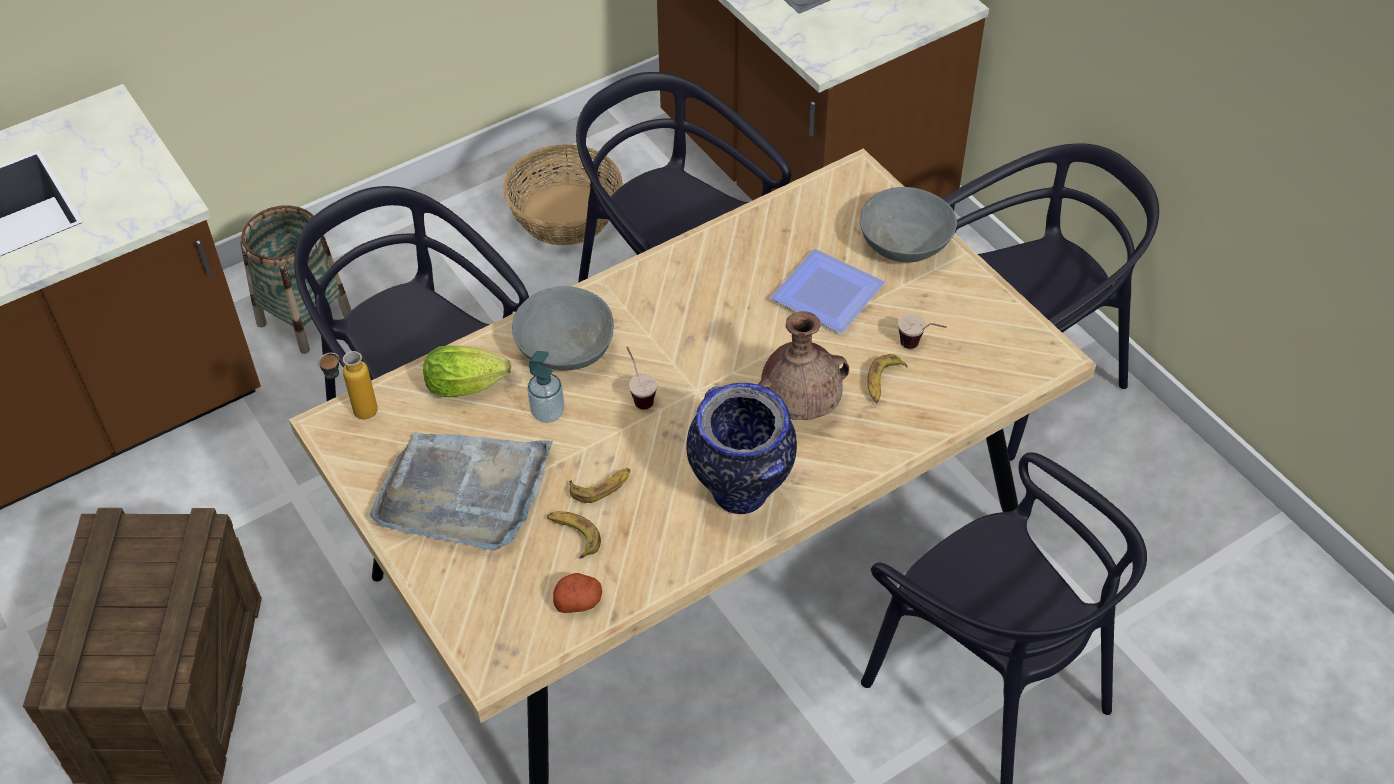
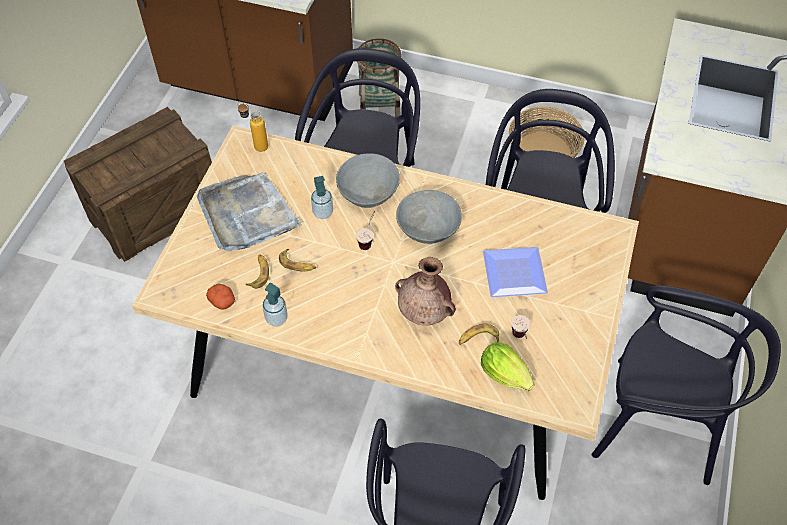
camera: 50 degrees right, 5 degrees up
(470, 386) = (311, 173): lettuce -> lettuce (507, 377)
(664, 559) = (276, 318): none -> soap dispenser
(741, 494) = (344, 324): vase -> none
(906, 245) = (587, 286): grey bowl -> grey bowl (428, 229)

